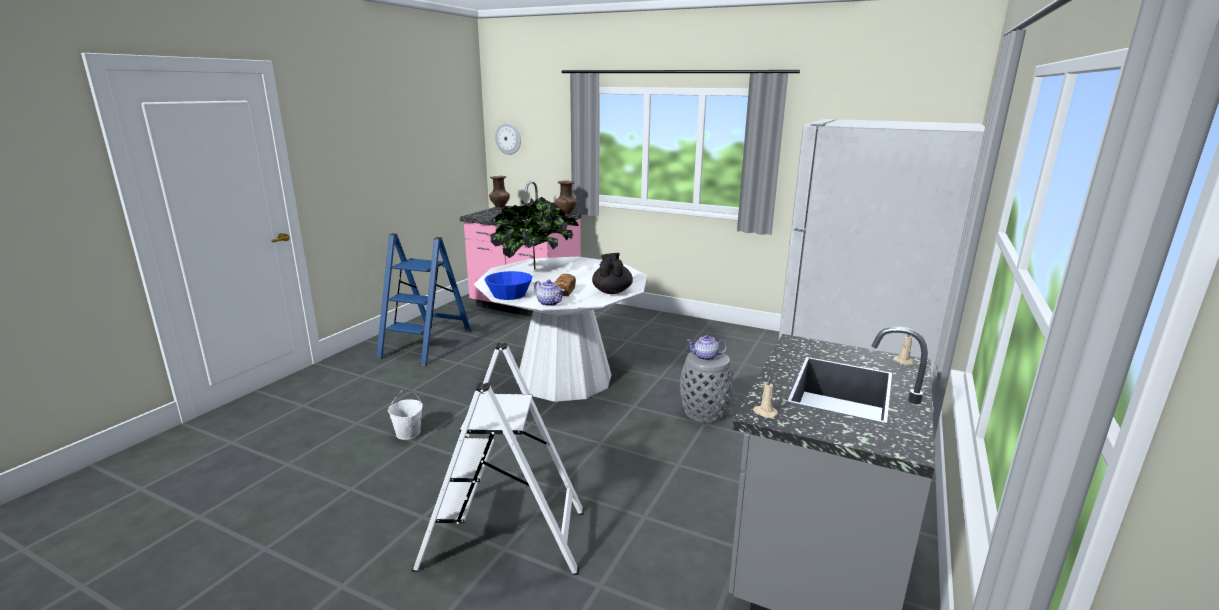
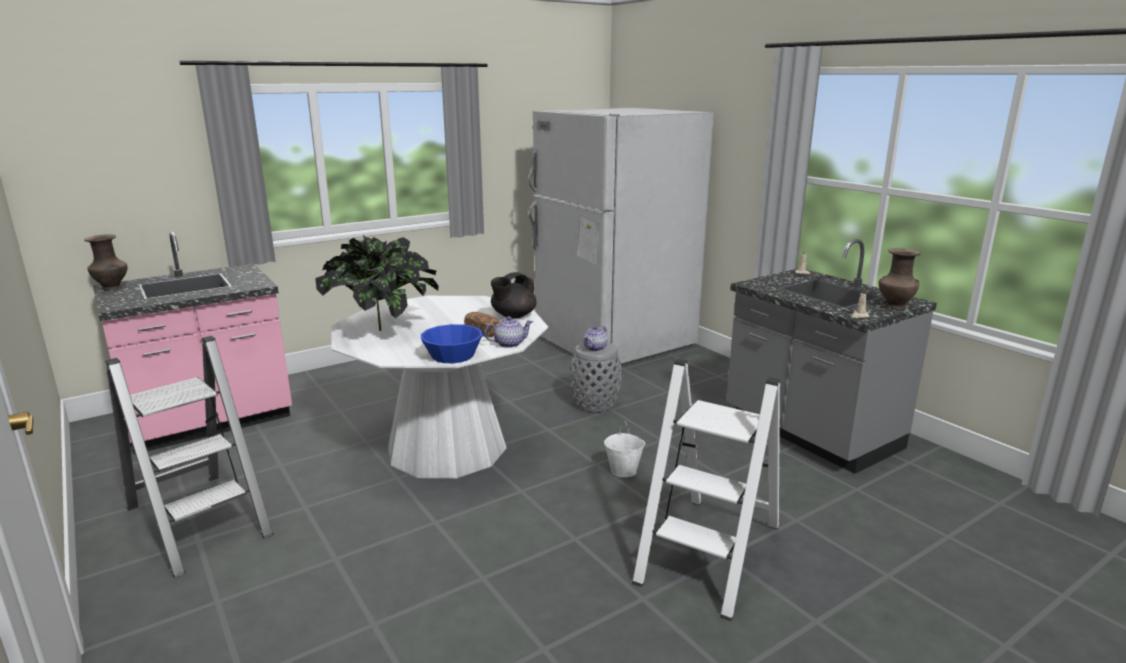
camera: 60 degrees left, 0 degrees up
(408, 433) = (454, 580): white bucket -> white bucket (624, 470)
(427, 343) = (197, 520): blue step ladder -> grey step ladder
(508, 138) = (66, 174): wall clock -> none
(566, 214) = (242, 269): brown vase -> brown vase (894, 306)
(612, 291) = (513, 316): black teapot -> black teapot turned 75 degrees counterclockwise

